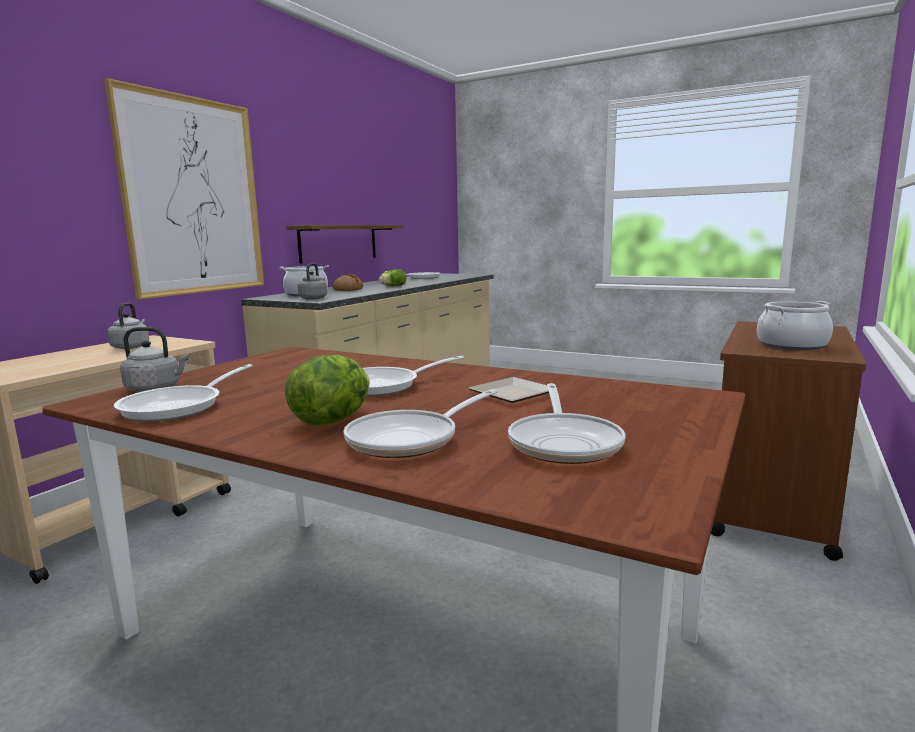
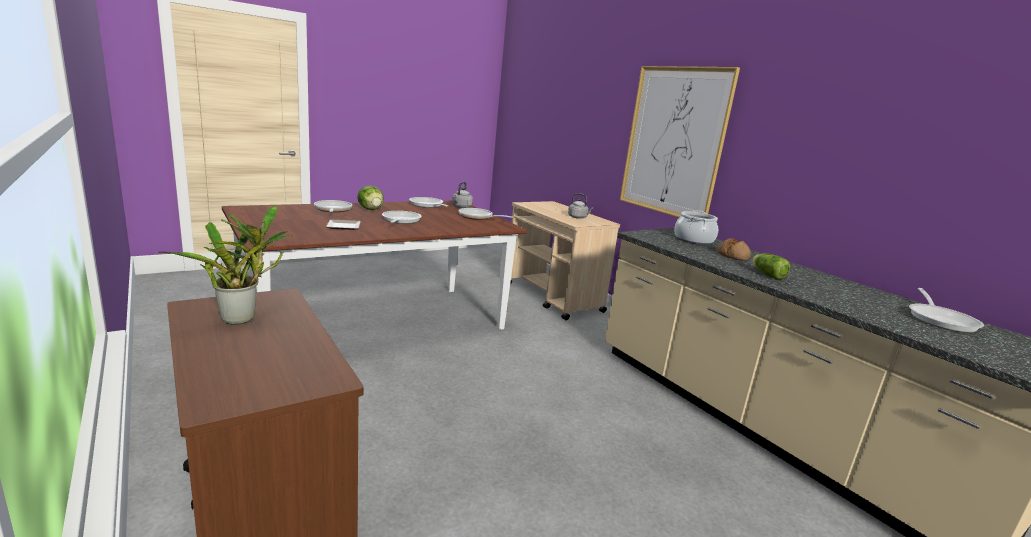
camera: 115 degrees right, 5 degrees up
(314, 298) = (654, 236): grey kettle -> none
(339, 243) = (828, 217): shelf -> none
(564, 443) = (286, 216): frying pan -> frying pan (478, 217)
(792, 345) = (243, 318): cooking pot -> potted plant

